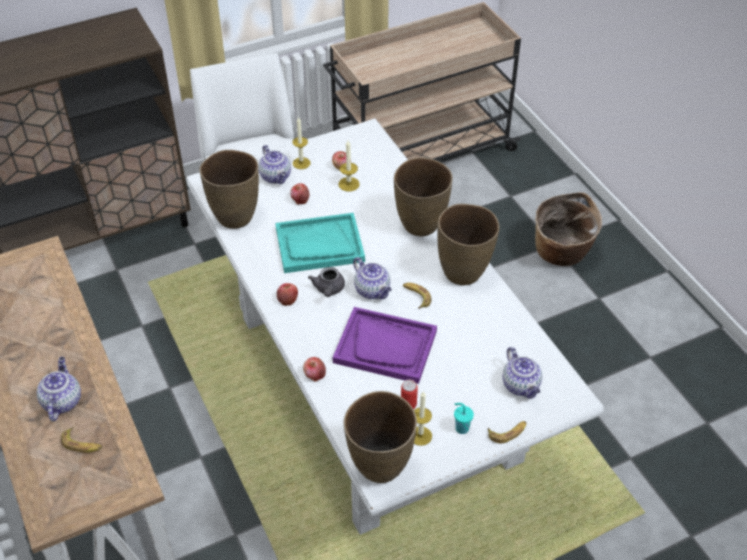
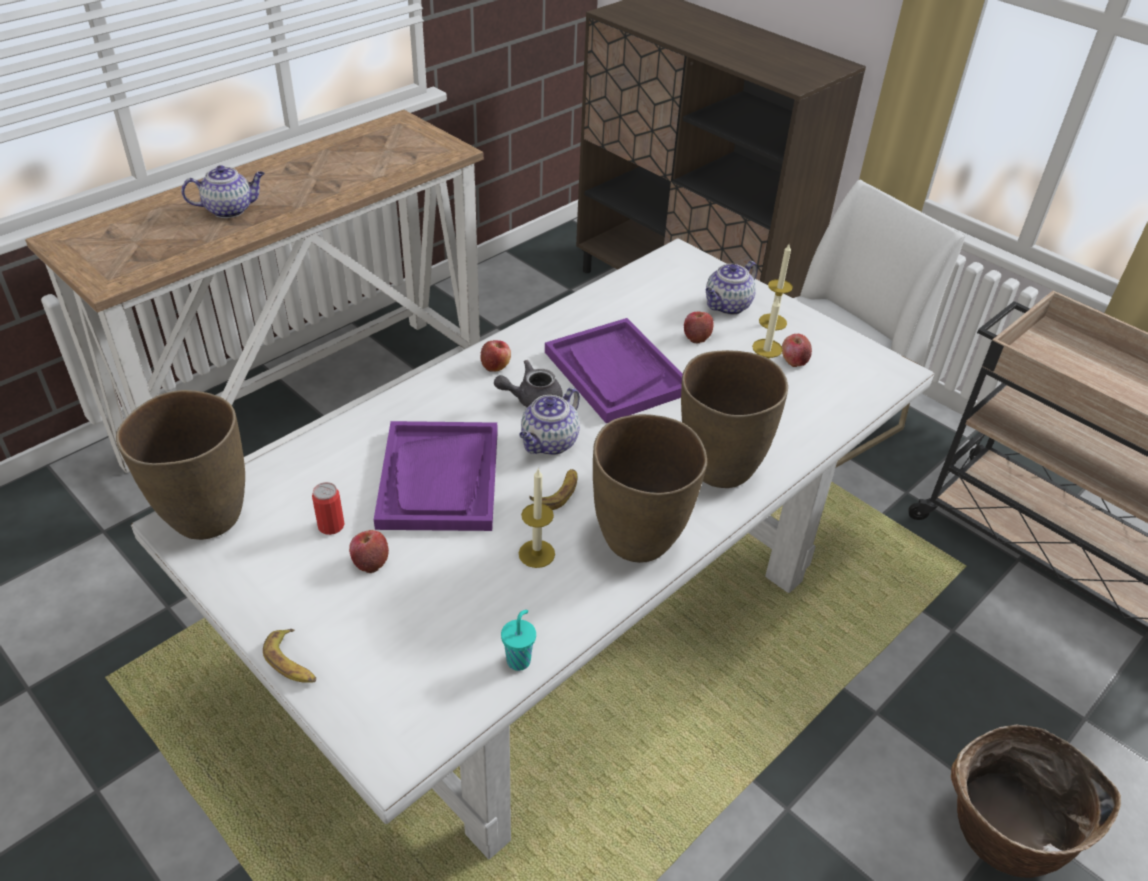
camera: 70 degrees right, 5 degrees down
(82, 444) = (168, 235): banana -> none
(235, 217) = (627, 289): brown vase -> none
(314, 375) = (364, 419): apple -> apple (370, 561)
(319, 245) = (616, 372): turquoise tray -> purple tray
(420, 436) = (270, 551): candle -> candle (536, 553)
(461, 428) = (293, 598): turquoise cup -> turquoise cup (519, 660)
(521, 386) = (403, 665): teapot -> none

